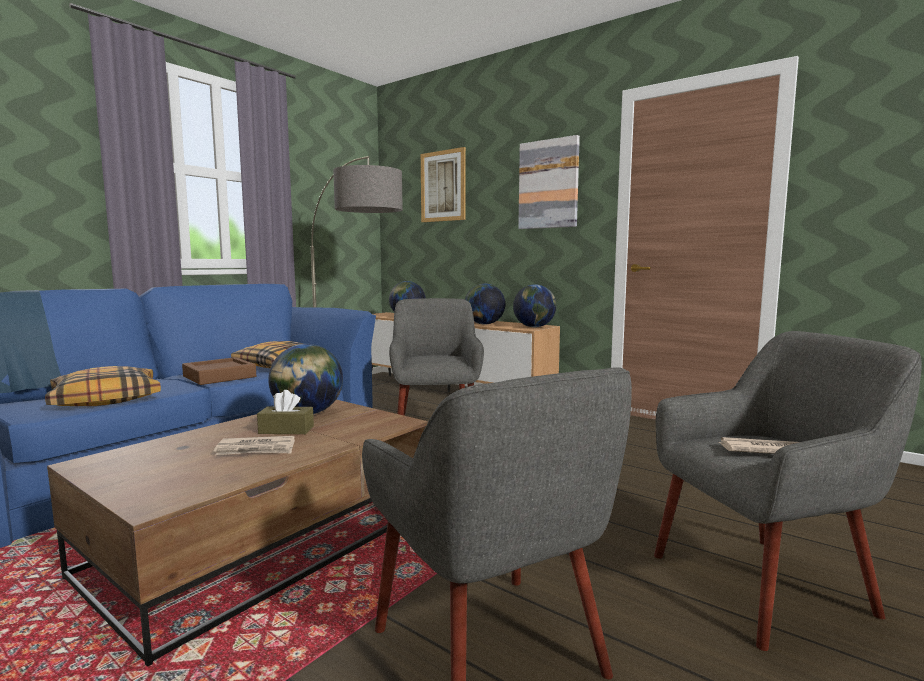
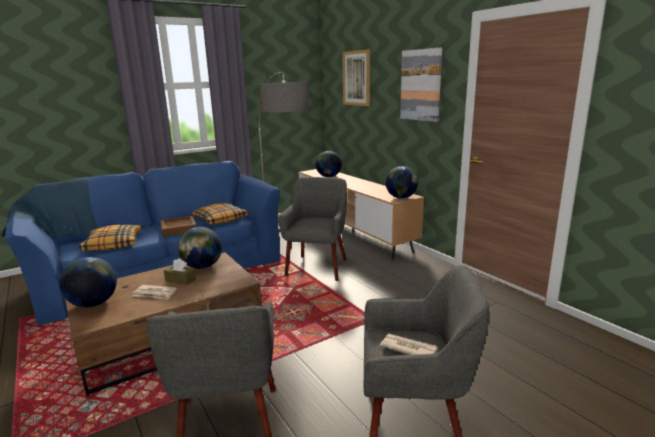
camera: 20 degrees right, 10 degrees up
(484, 324) = (370, 191): globe -> globe (93, 303)

